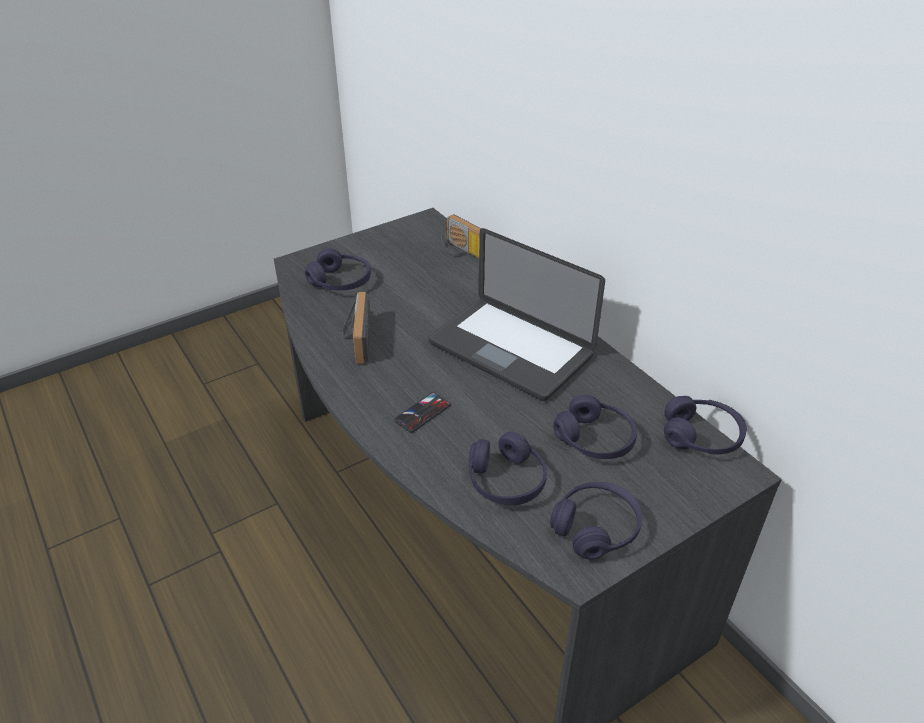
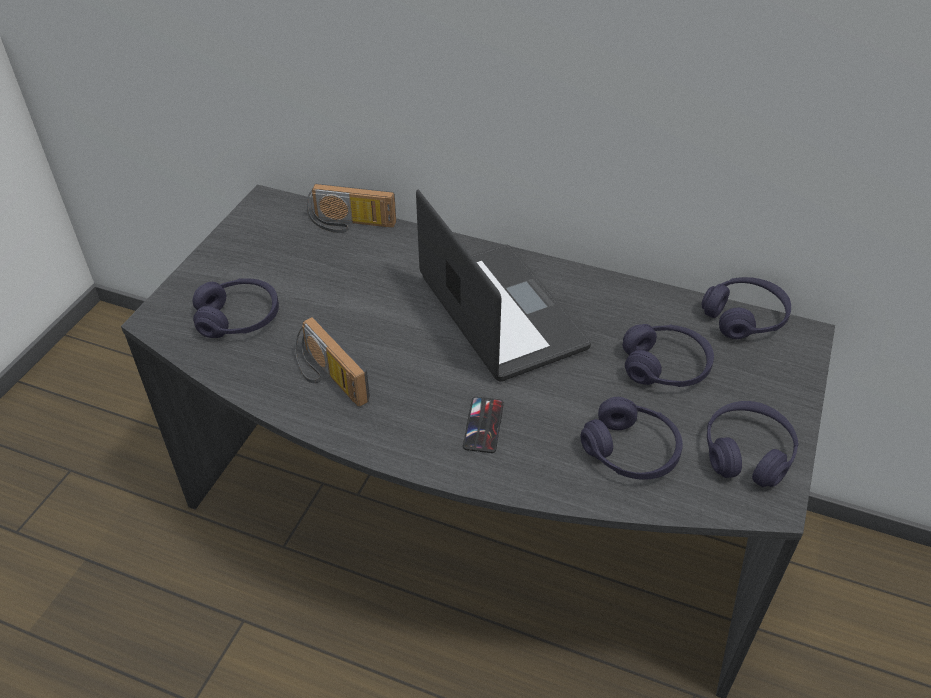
camera: 35 degrees left, 5 degrees up
(510, 350) = (501, 313): laptop -> laptop turned 120 degrees counterclockwise

